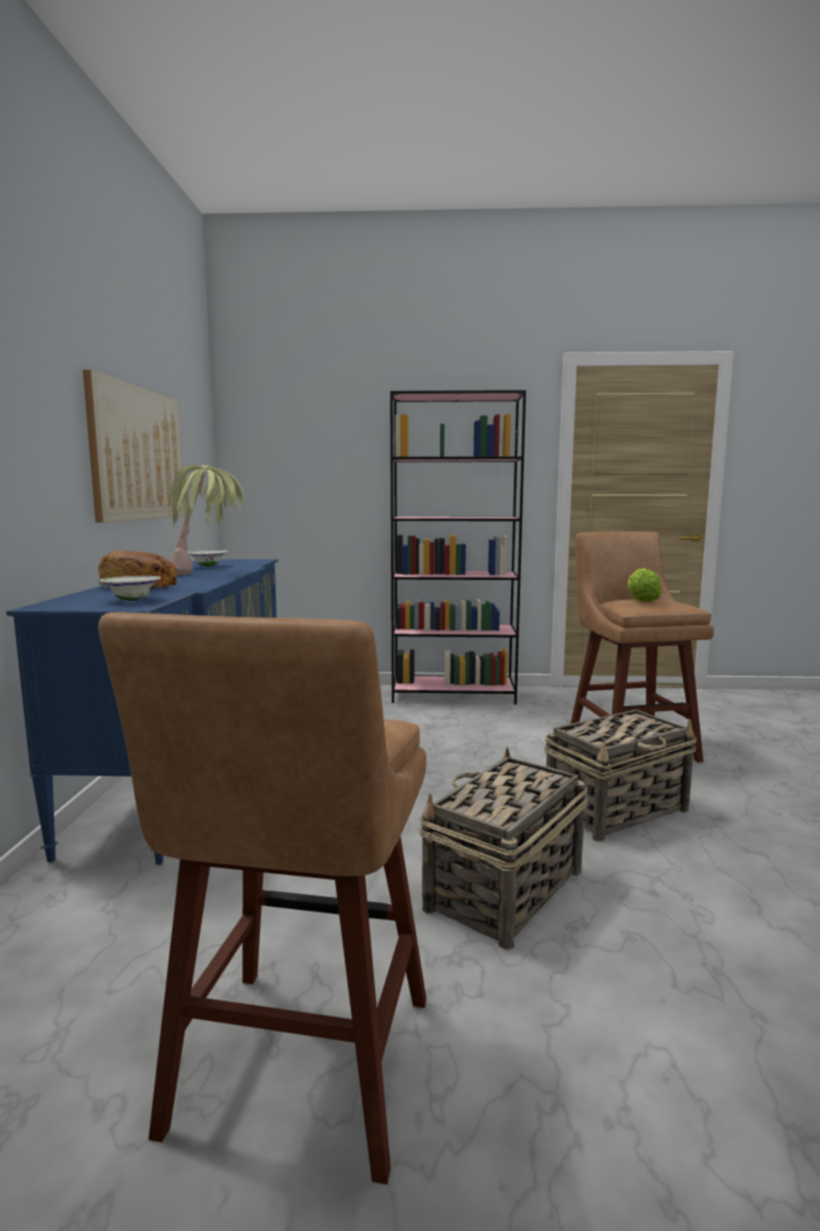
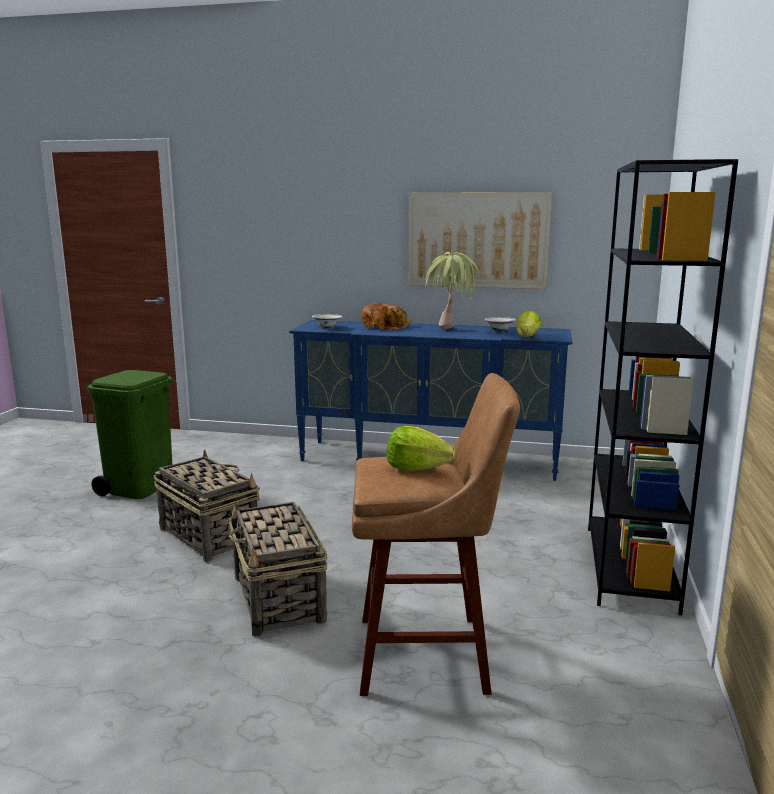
camera: 100 degrees right, 5 degrees up
(250, 563) = (527, 337): none -> lettuce
(299, 1072) = (140, 487): brown stool -> green trash can
(454, 695) = (630, 568): pink bookcase -> black bookcase

